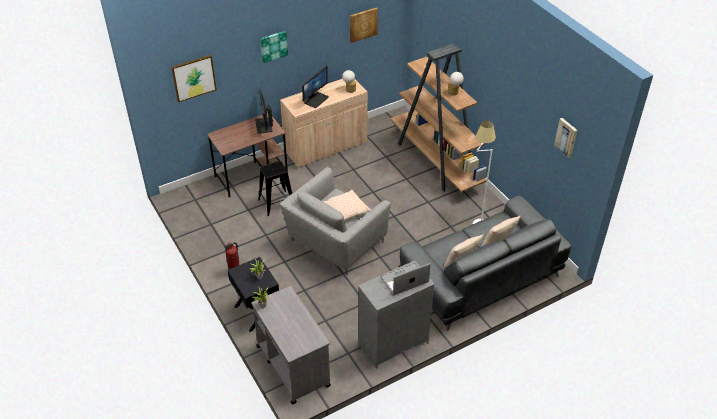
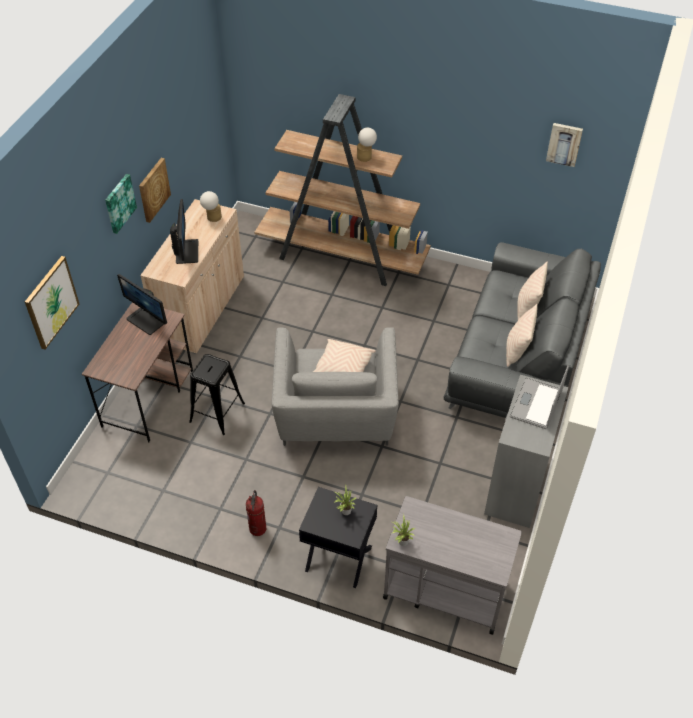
camera: 40 degrees left, 5 degrees up
(363, 24) = (191, 122): picture -> picture (153, 189)
(477, 219) = (450, 297): white floor lamp -> none

